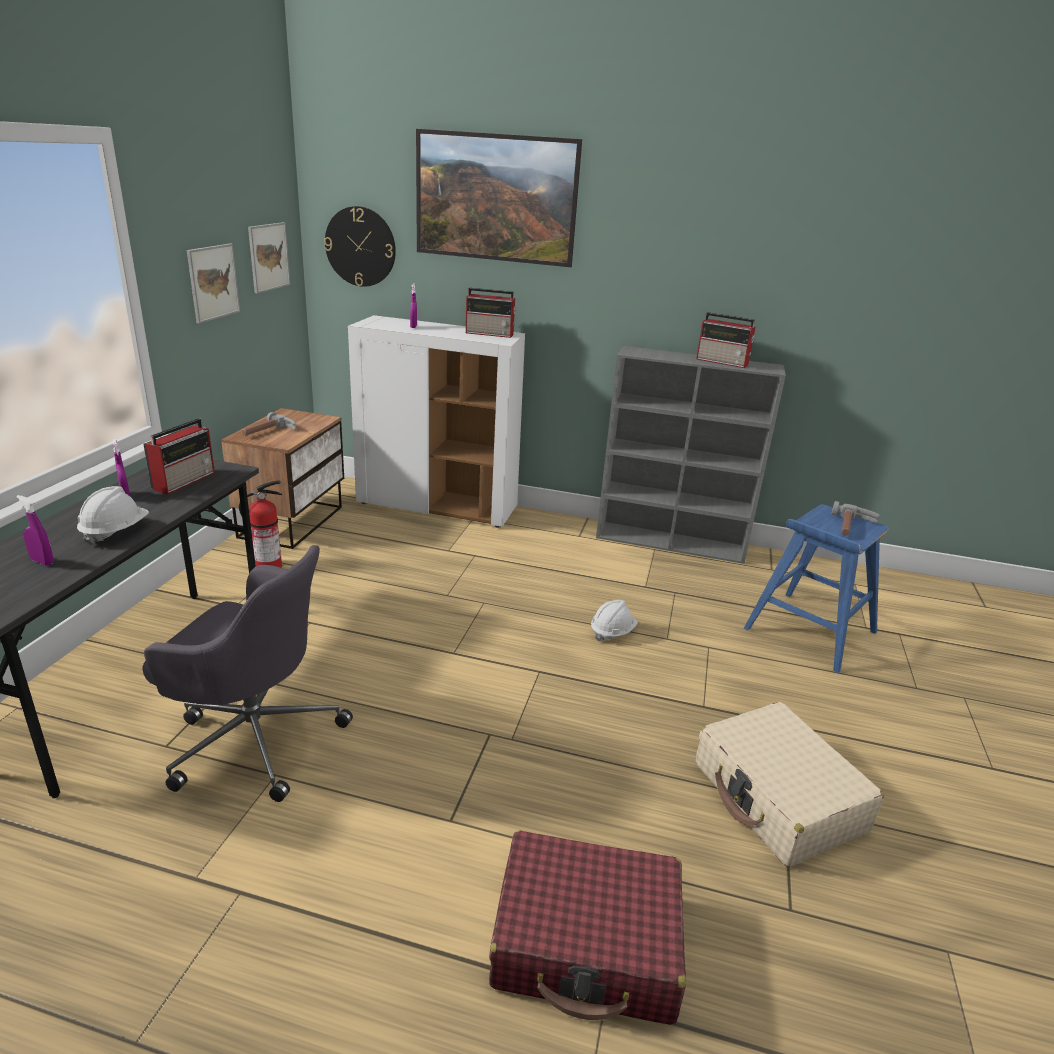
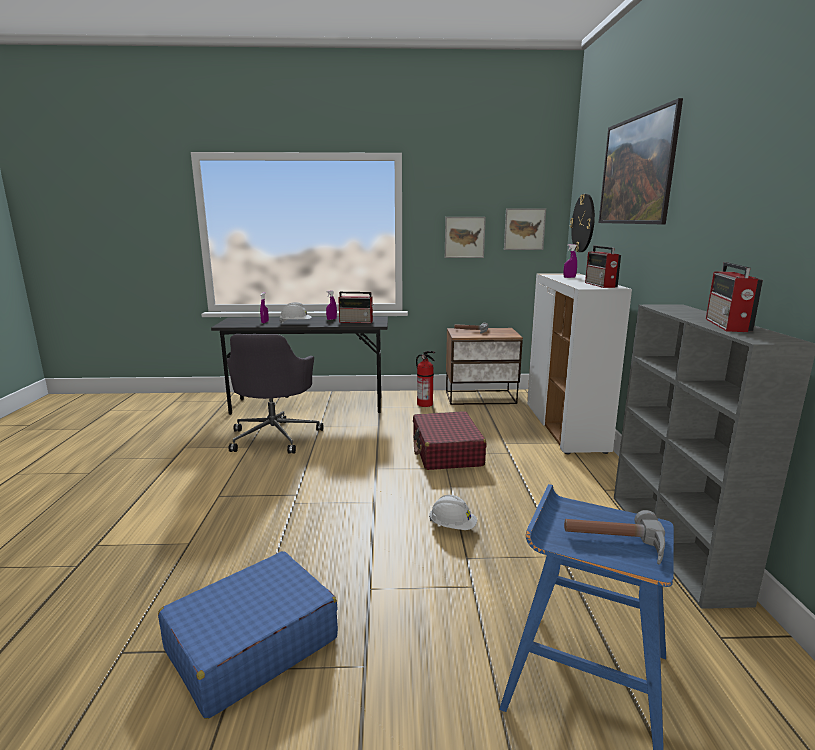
camera: 75 degrees right, 10 degrees down
(587, 942) = (119, 554): red suitcase -> red suitcase (446, 452)
(778, 797) = (251, 644): beige suitcase -> blue suitcase

